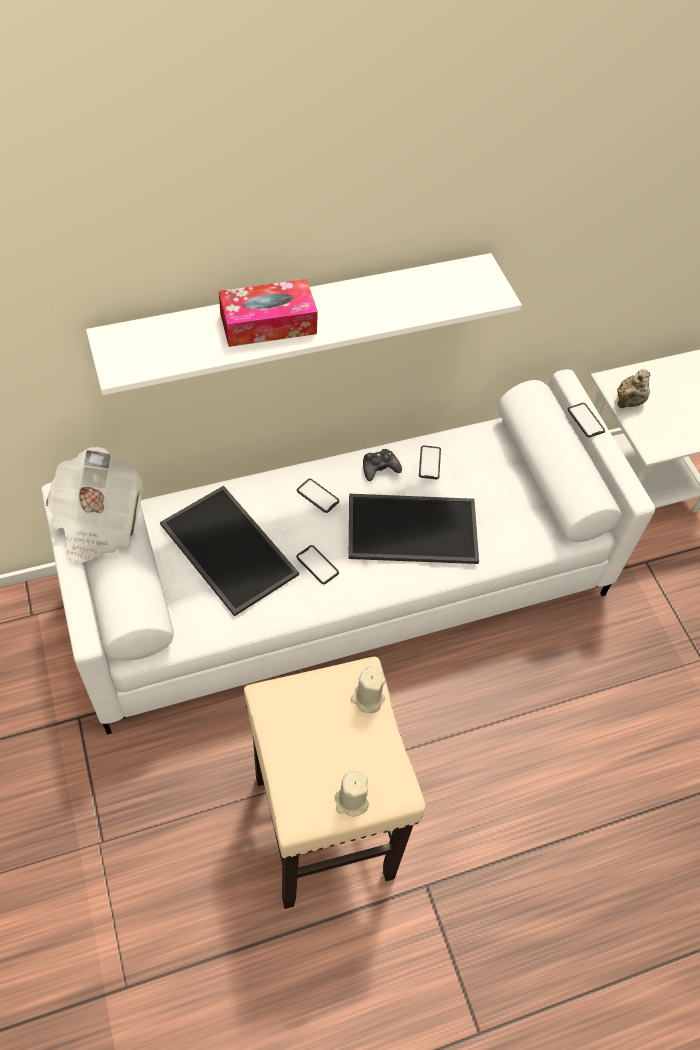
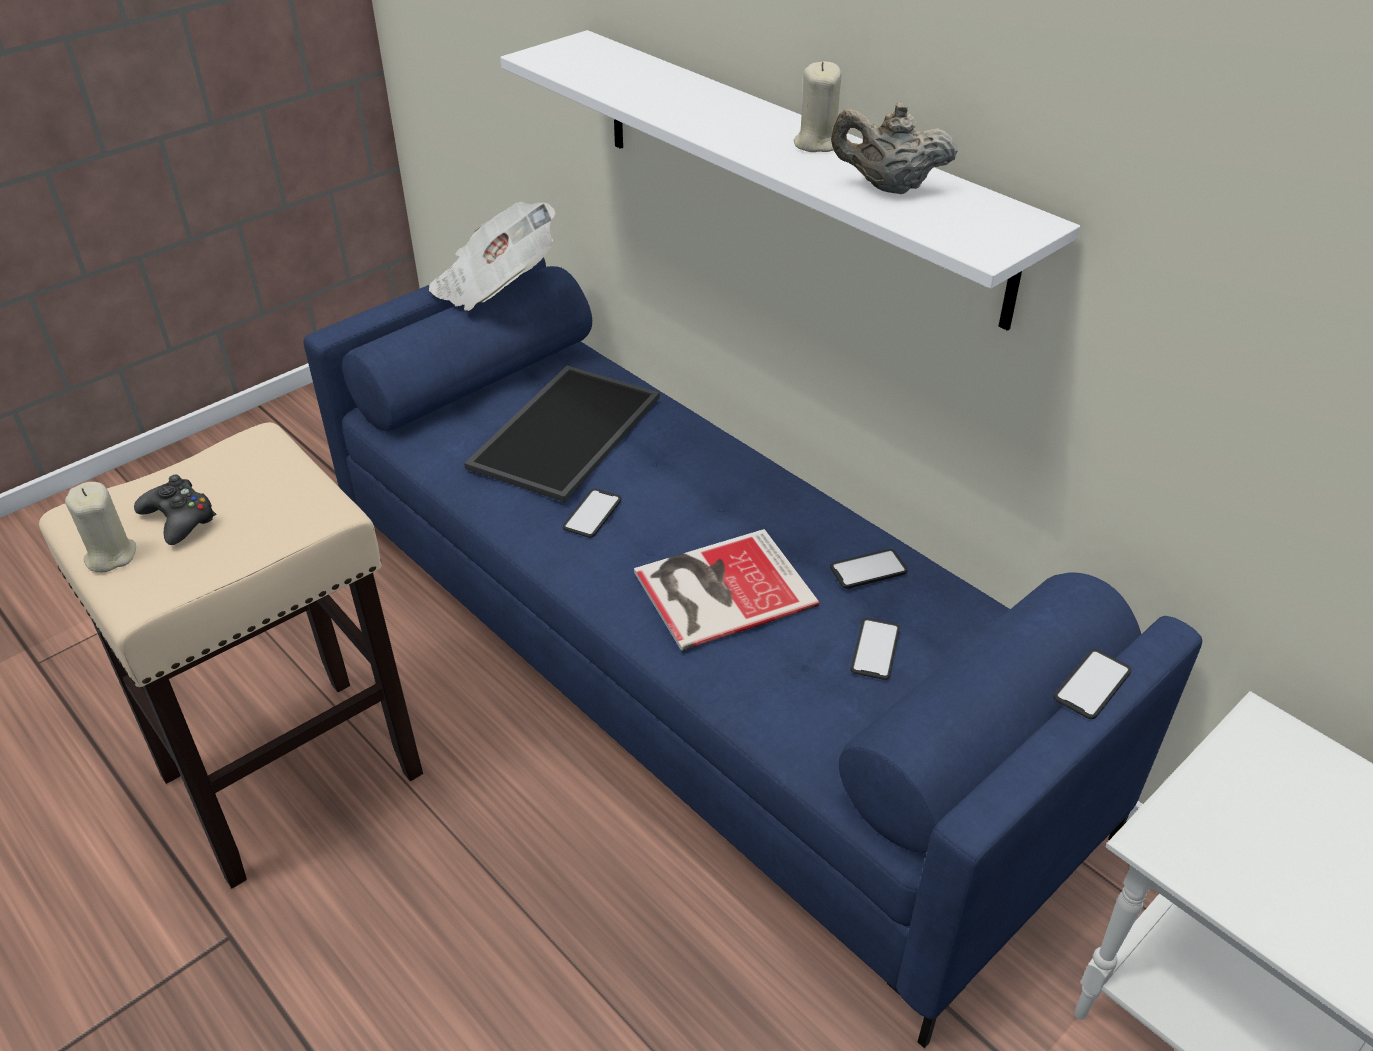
camera: 70 degrees right, 15 degrees down
(268, 323) = (706, 109): tissue box -> none
(318, 496) = (710, 478): phone -> phone (875, 649)
(345, 586) = (690, 664): white sofa -> blue sofa
(367, 698) = (285, 524): beige candle -> beige candle (816, 143)
(379, 468) = (811, 521): black game controller -> black game controller (179, 519)
(411, 531) = (719, 588): tray -> book
(628, 402) = (1240, 767): beige teapot -> beige teapot (888, 187)

